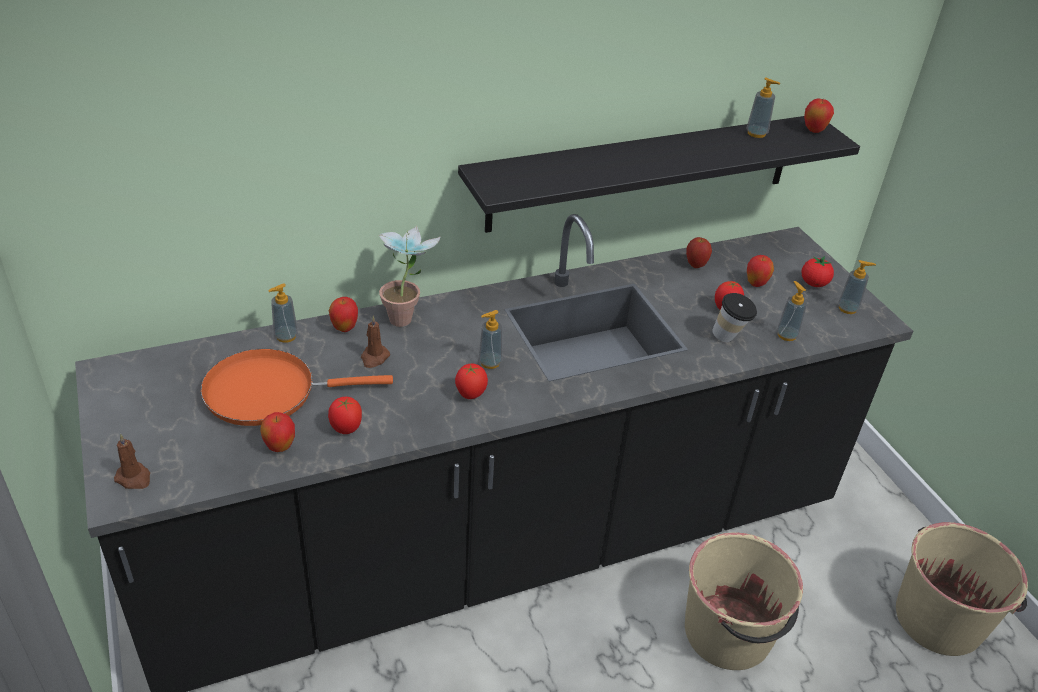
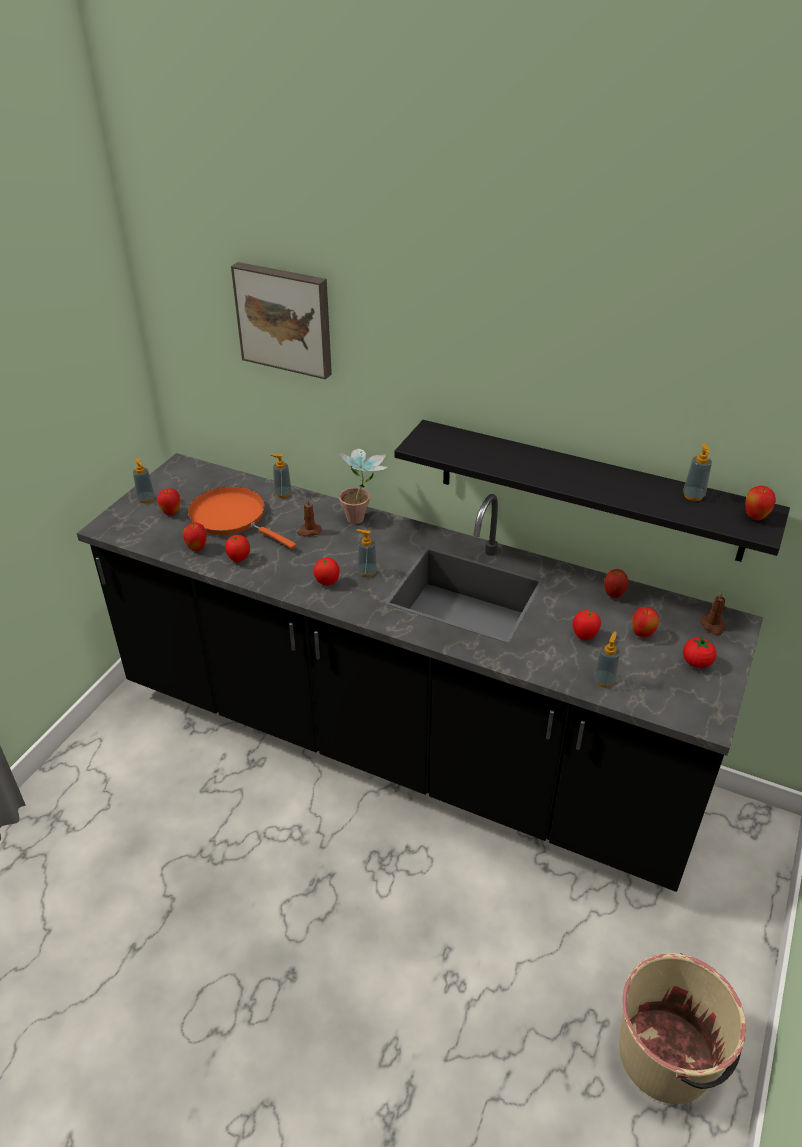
camera: 50 degrees right, 0 degrees up
(134, 478) = (121, 522): brown candle -> brown candle (712, 626)
(257, 97) = (285, 319): none -> picture
(344, 328) = (318, 506): apple -> apple (171, 513)
(729, 633) = (477, 914): beige bucket -> none
(730, 338) = (553, 655): cup -> none
(847, 308) = (694, 696): soap dispenser -> soap dispenser (146, 499)

